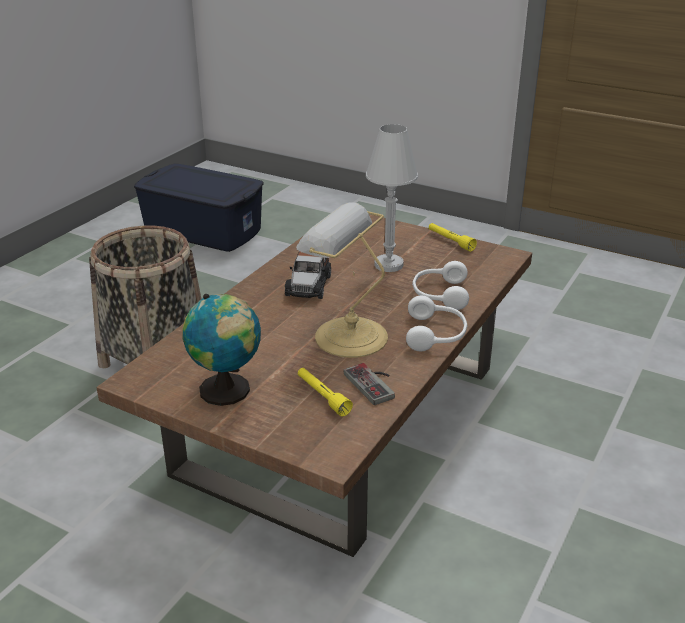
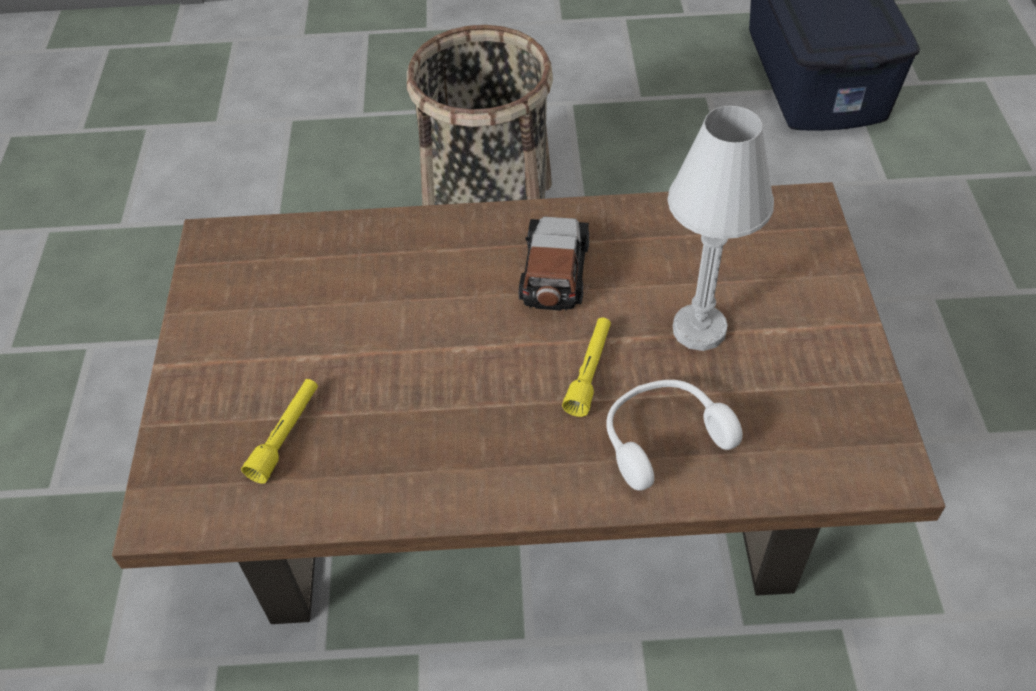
camera: 60 degrees right, 20 degrees up
(228, 391) = (242, 335): globe -> none
(308, 285) = (554, 273): toy car -> toy car turned 120 degrees clockwise
(347, 336) = (452, 385): table lamp -> none
(375, 383) = (352, 477): game controller -> none
(436, 334) = (536, 490): white headphones -> none
(450, 241) = (860, 369): yellow flashlight -> yellow flashlight (589, 372)

